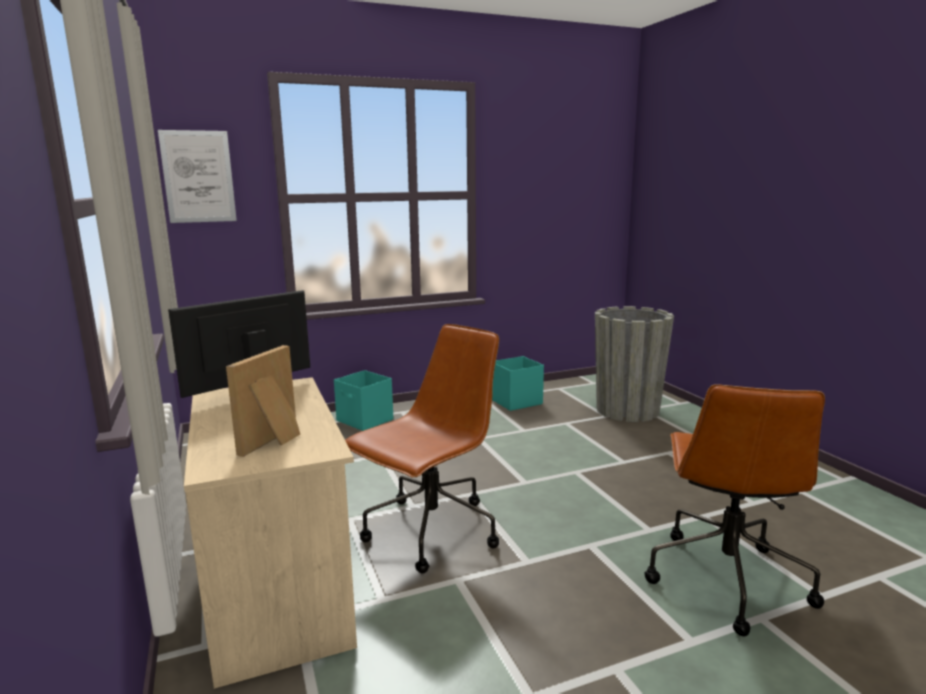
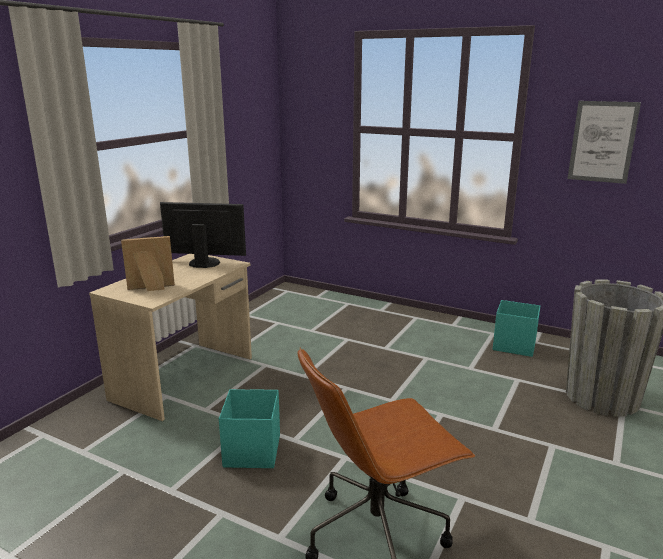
camera: 50 degrees right, 5 degrees up
(198, 177) = (306, 110): picture -> picture (602, 142)
(365, 420) = (382, 313): turquoise storage box -> turquoise storage box (251, 452)
(430, 533) = (283, 395): brown office chair -> none

